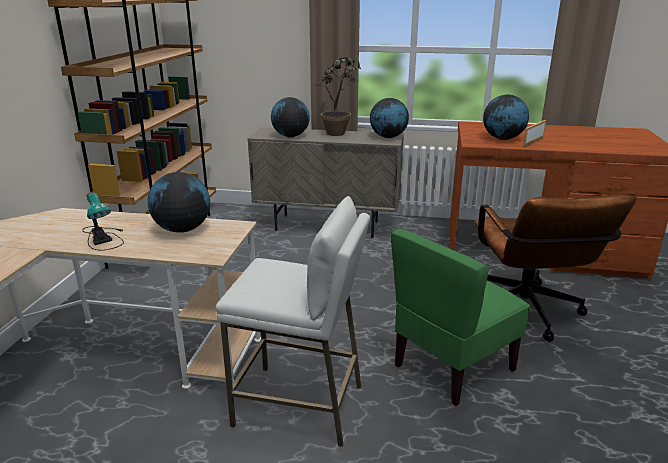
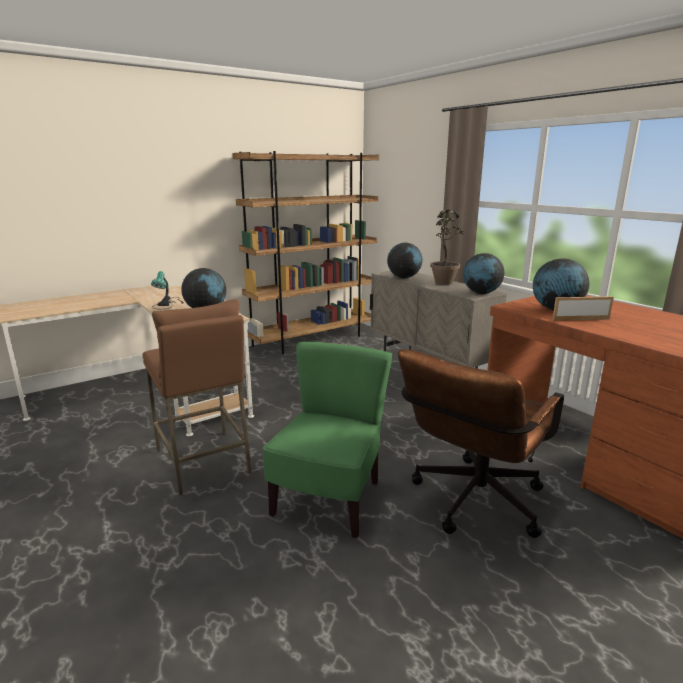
camera: 45 degrees right, 5 degrees down
(300, 405) = (203, 461): white stool -> brown stool
(452, 367) = (329, 499): green chair -> green chair turned 105 degrees clockwise

